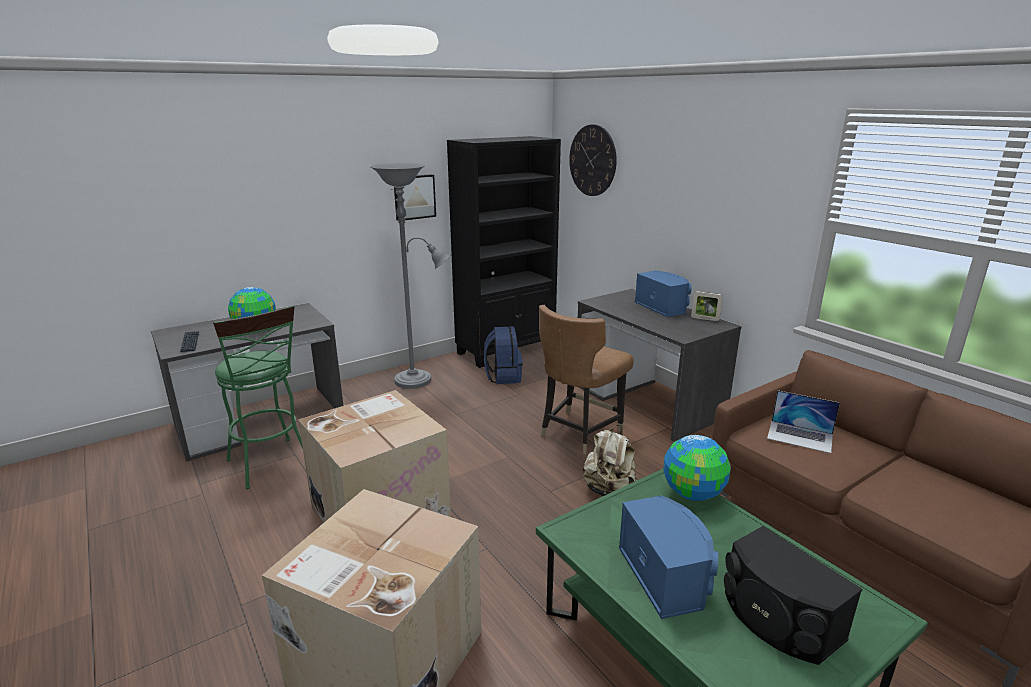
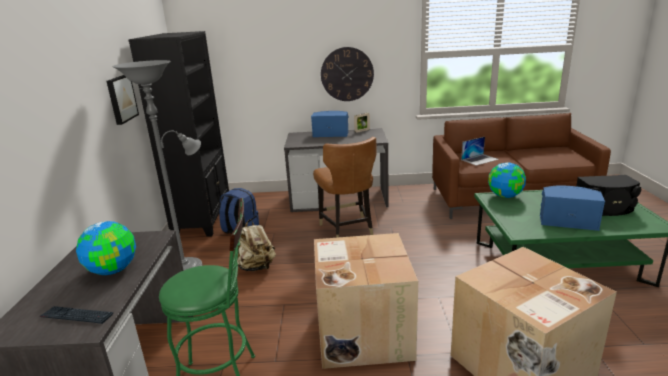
camera: 55 degrees left, 0 degrees up
(592, 160) = (225, 46): wall clock -> wall clock (347, 74)
(609, 491) = (416, 240): beige backpack -> beige backpack (256, 267)

